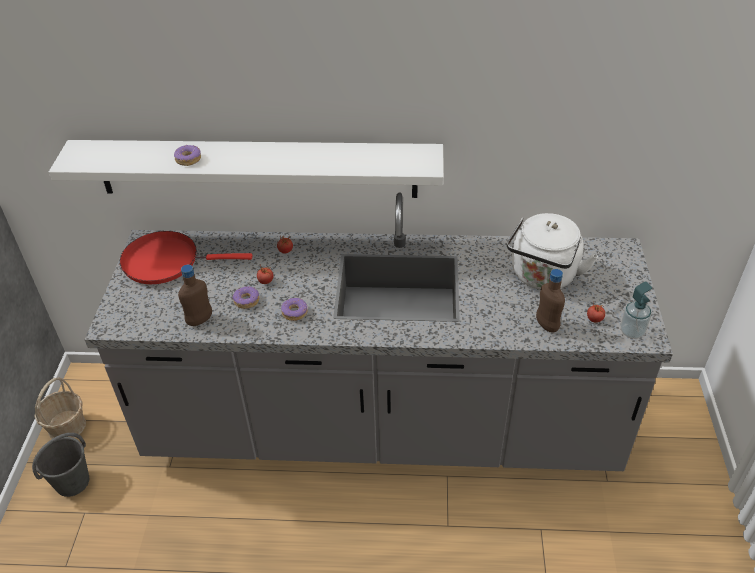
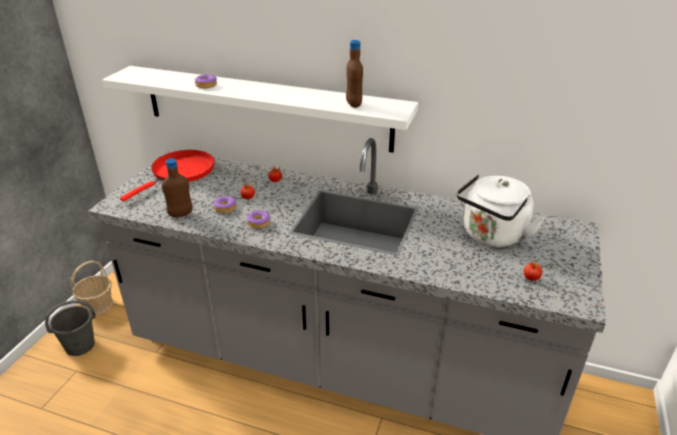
camera: 15 degrees right, 10 degrees down
(166, 261) = (180, 172): red frying pan -> red frying pan turned 105 degrees clockwise
(546, 325) = (481, 274): brown bottle -> brown bottle (353, 104)
(632, 332) = (567, 296): soap dispenser -> none

